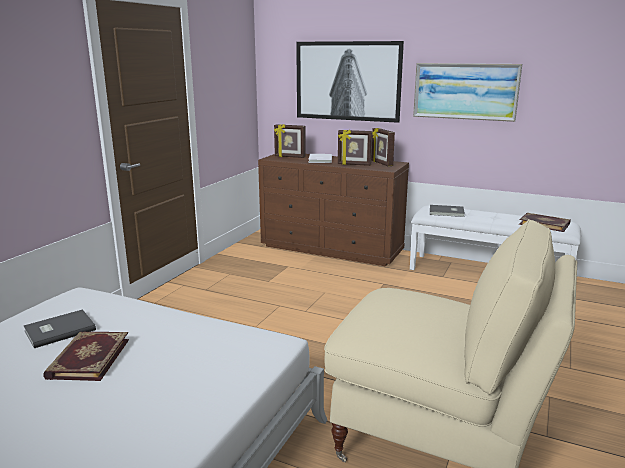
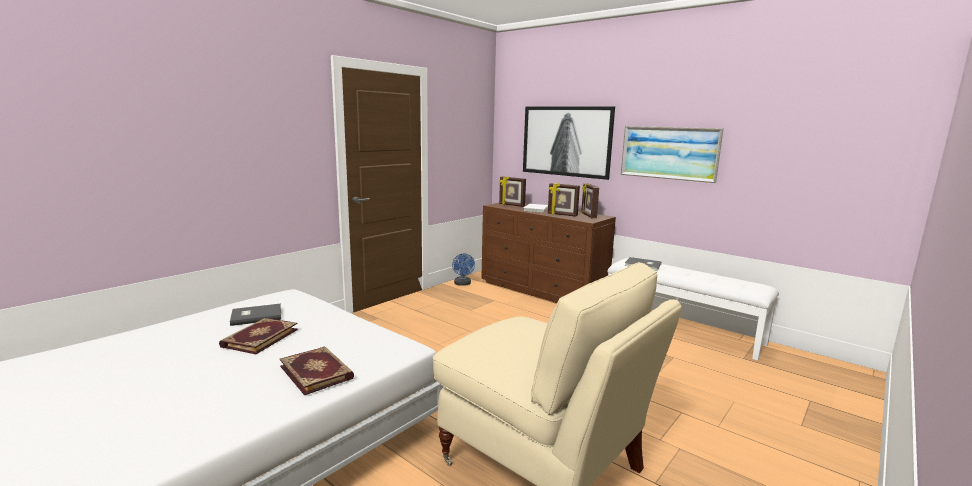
camera: 15 degrees right, 5 degrees down
(242, 251) = (463, 284): none -> blue fan
(544, 224) = (736, 284): book -> book (317, 372)

